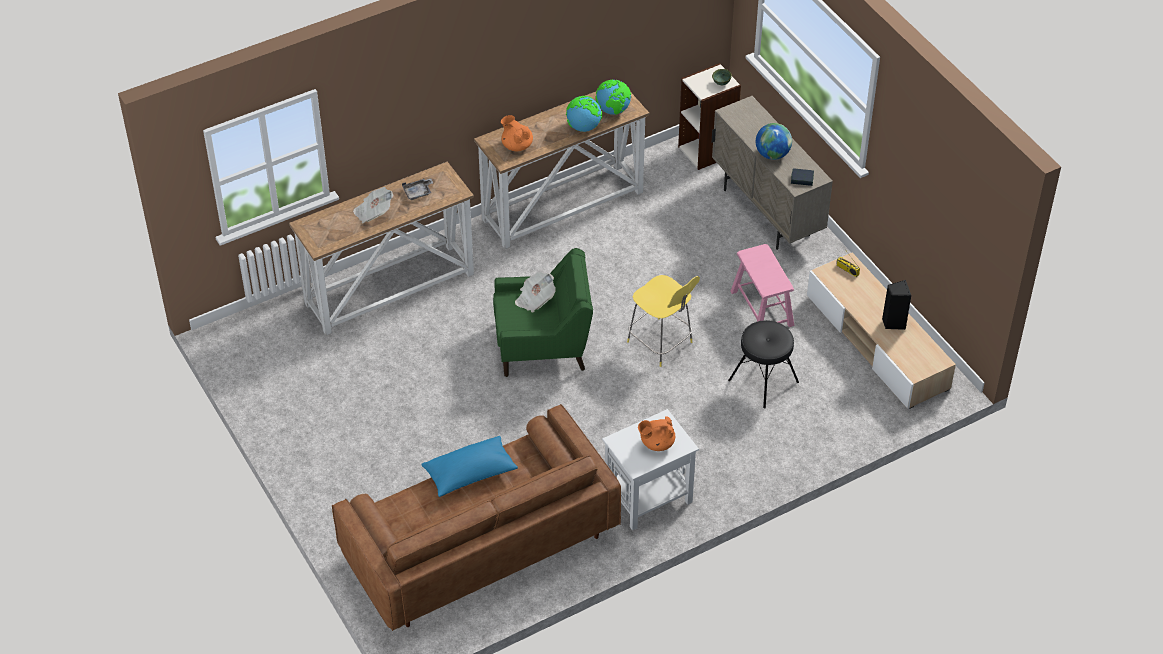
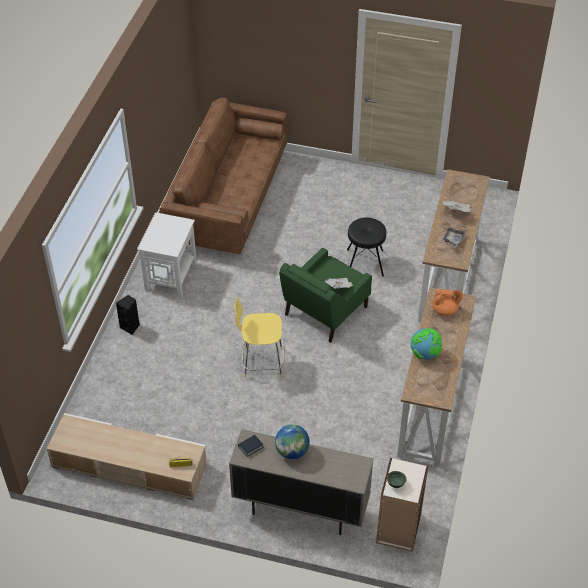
camera: 135 degrees right, 0 degrees up
(470, 474) = (251, 183): blue pillow -> none
(613, 111) = (424, 381): globe -> none
(656, 443) = (162, 236): orange teapot -> none
(762, 308) = (227, 432): pink stool -> none
(763, 380) = (176, 385): black stool -> black stool (365, 263)
(893, 322) = (113, 447): black speaker -> black speaker (130, 327)

